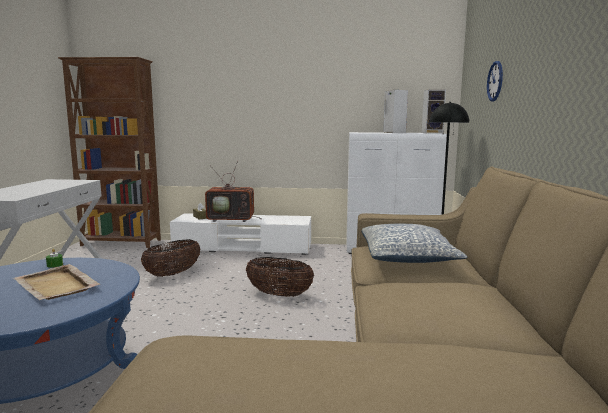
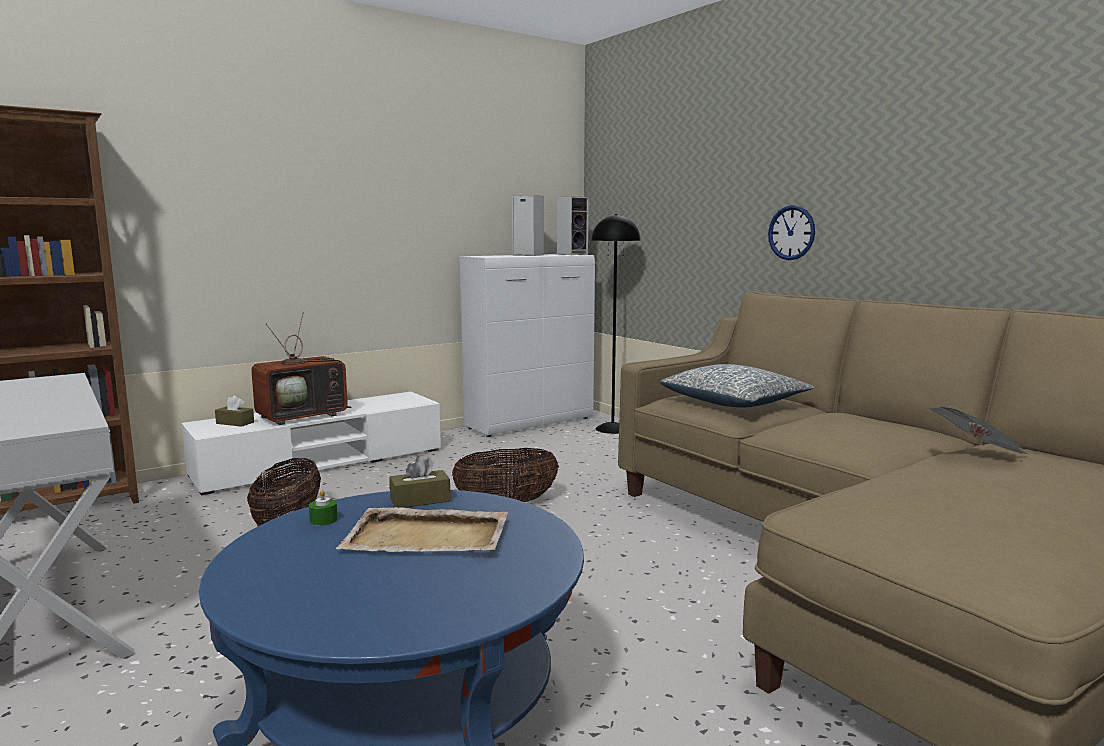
camera: 40 degrees left, 0 degrees up
(106, 267) = (420, 500): none -> brown tissue box
(452, 355) = (978, 454): none -> newspaper
(495, 81) = (680, 191): wall clock -> wall clock (791, 233)

